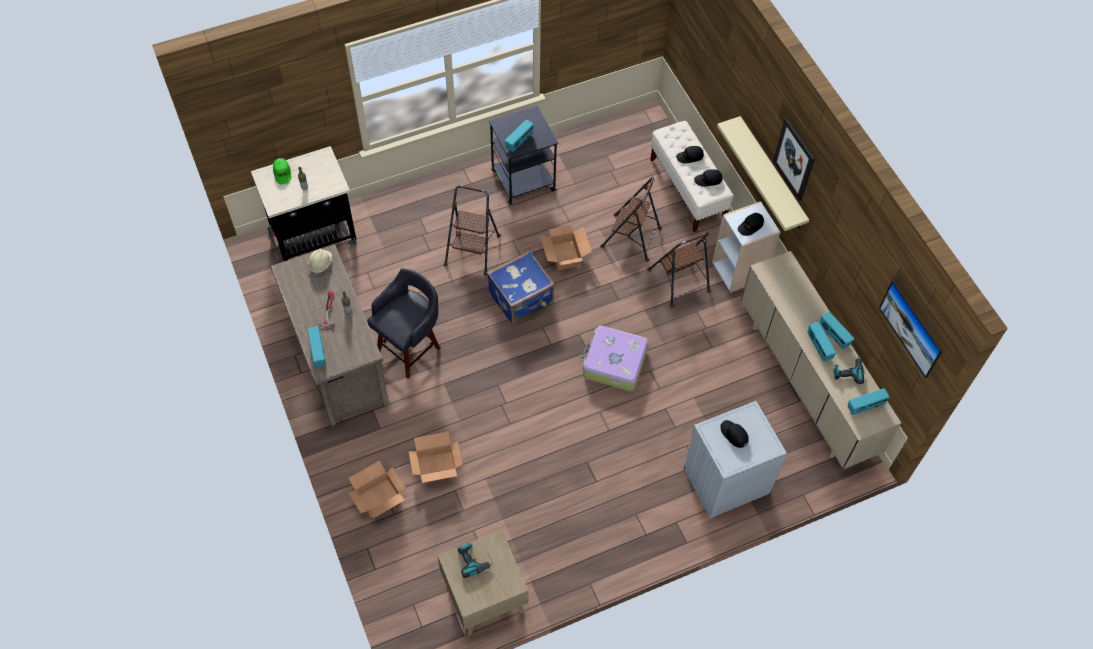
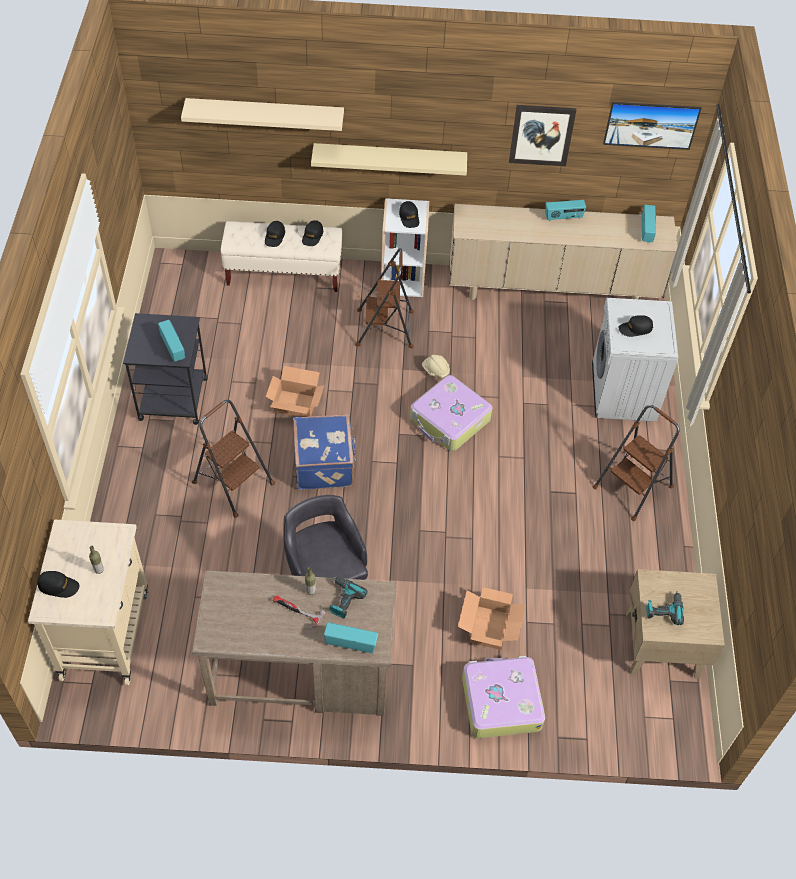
camera: 65 degrees left, 5 degrees down
(282, 173) = (58, 586): green cap -> black cap
(313, 236) = (104, 634): black cart -> beige cart
(320, 264) = (225, 595): beige hard hat -> beige hard hat (435, 371)
(378, 498) = (500, 701): cardboard box -> suitcase
(633, 238) = (311, 340): brown step ladder -> brown step ladder (635, 485)
(725, 67) = (265, 114): none -> beige shelf
(794, 159) = (420, 113): picture -> picture (541, 135)
(818, 347) = (569, 232): radio -> none
(848, 372) = (606, 226): power drill -> power drill (343, 599)

